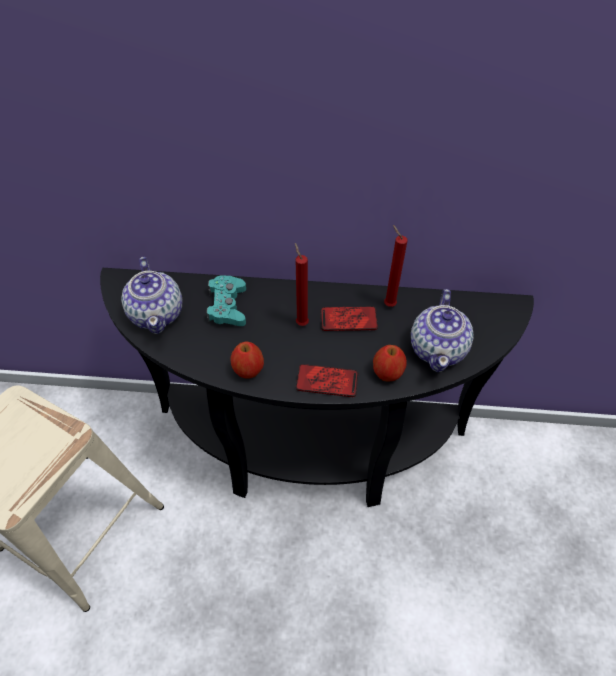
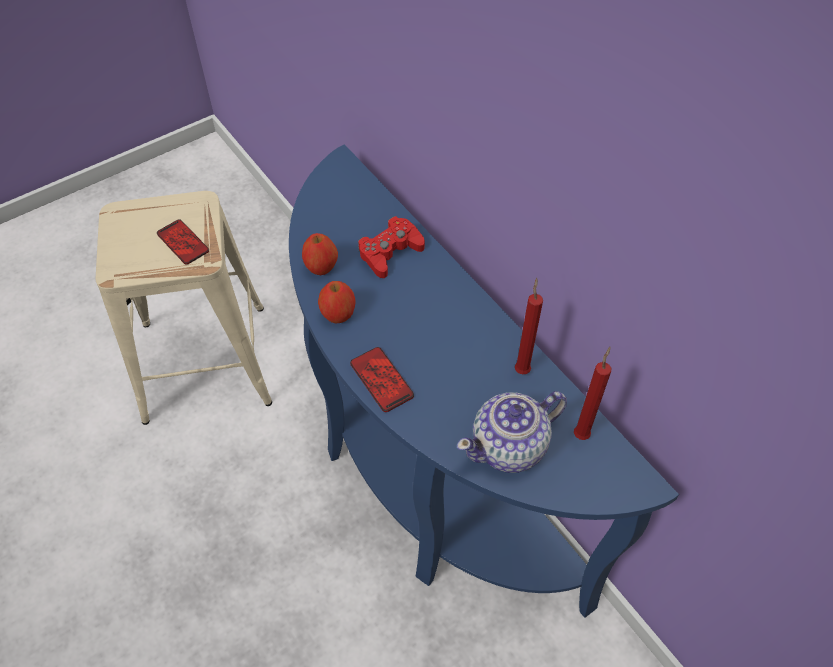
camera: 50 degrees right, 0 degrees up
(157, 313) = (334, 212): teapot -> none
(227, 306) = (390, 252): turquoise game controller -> red game controller
(301, 322) = (428, 316): red candle -> red candle (582, 433)
(308, 452) = (424, 480): black console table -> blue console table
(348, 319) = (469, 350): phone -> phone (183, 242)
(387, 373) = (437, 422): apple -> apple (321, 267)

